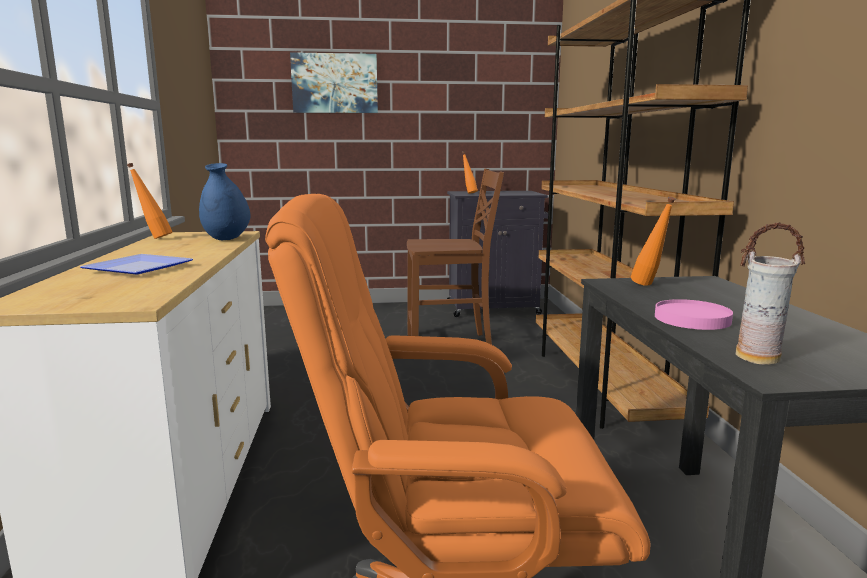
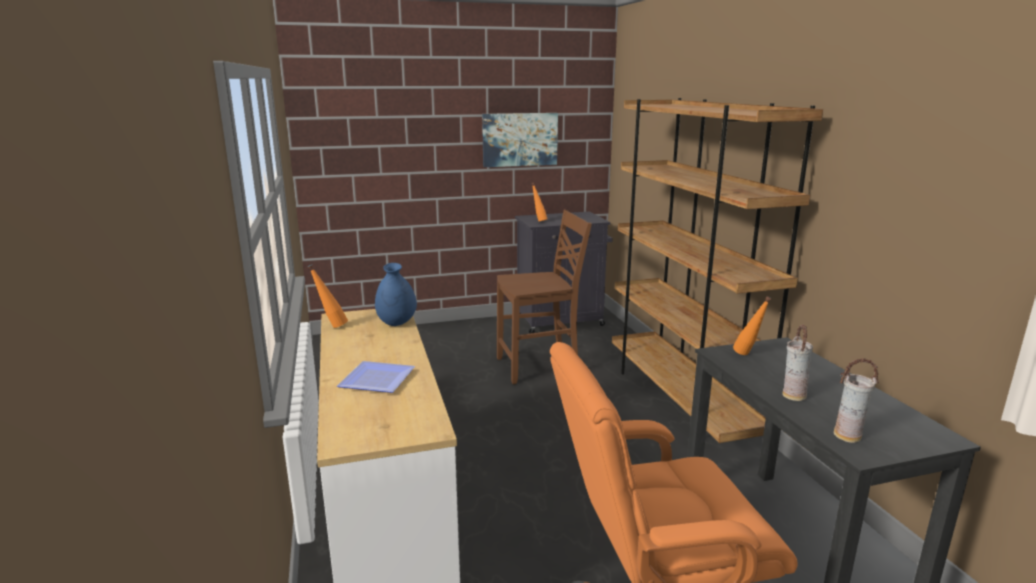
camera: 10 degrees left, 5 degrees up
(335, 83) = (408, 119): picture -> picture (519, 139)
(691, 319) = (792, 396): pink plate -> vase

